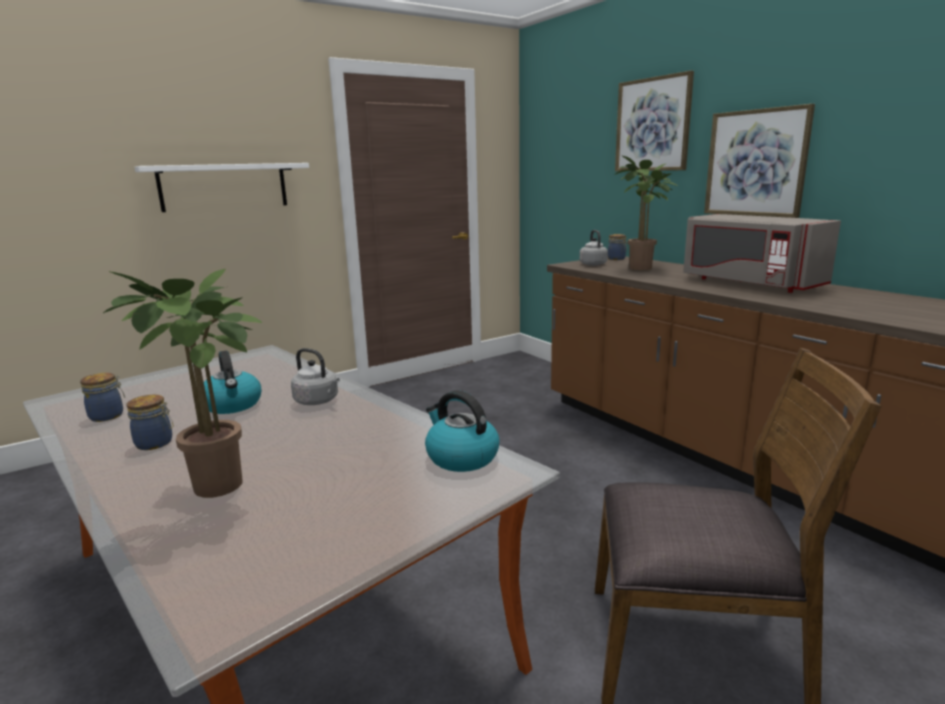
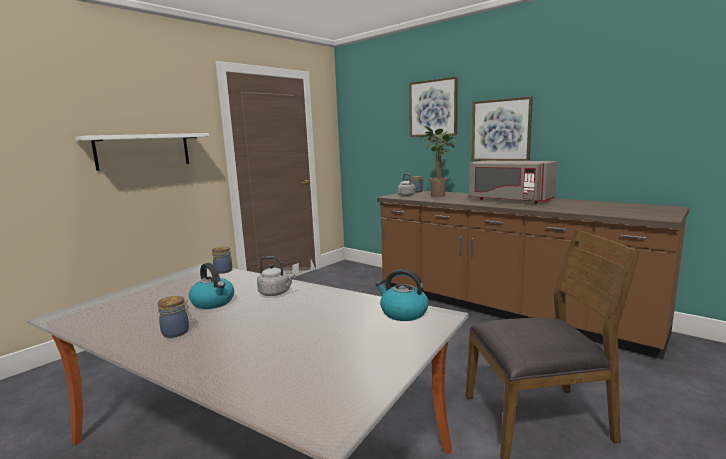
camera: 15 degrees left, 5 degrees down
(108, 416) = (117, 320): jar -> jar (224, 271)
(220, 489) = (257, 352): potted plant -> none

